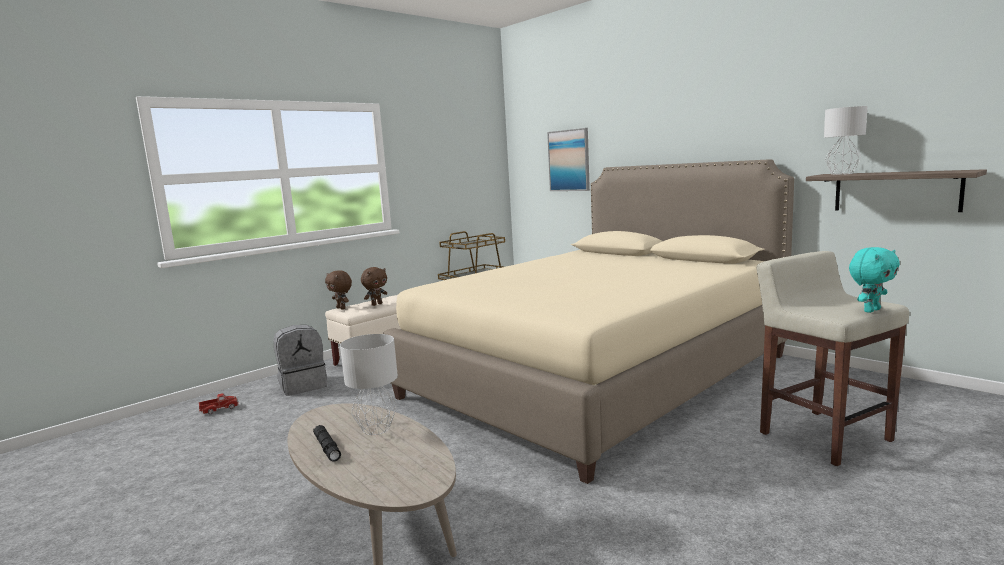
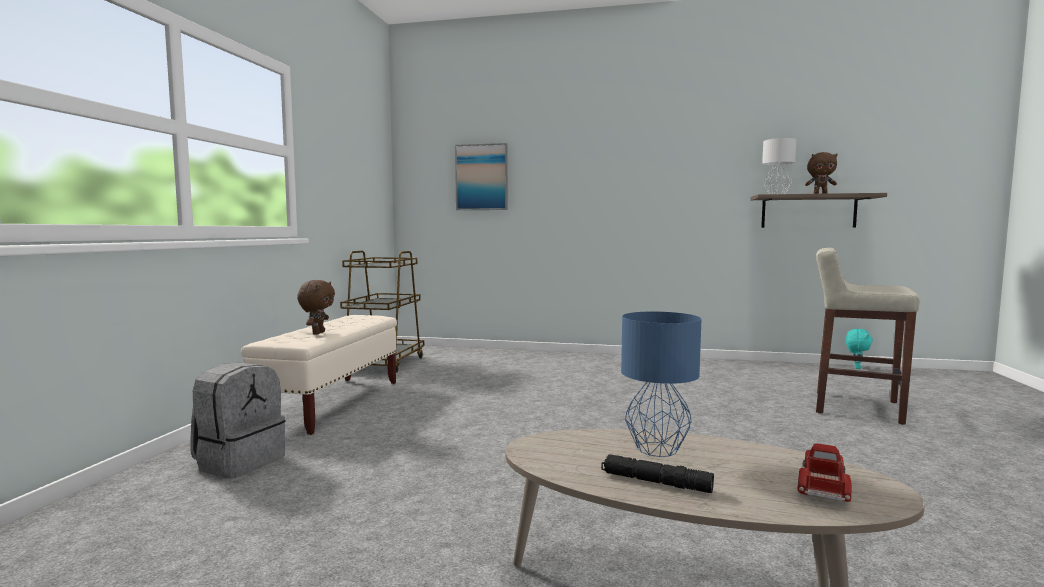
camera: 35 degrees left, 5 degrees down
(219, 409) = (115, 523): toy truck -> toy truck (823, 486)
(341, 308) = (270, 340): brown plush toy -> brown plush toy (820, 194)
(375, 429) = (657, 450): grey table lamp -> blue table lamp
(596, 376) = (607, 393): beige bed -> none
(870, 310) = (903, 288): turquoise plush toy -> turquoise plush toy (856, 367)

